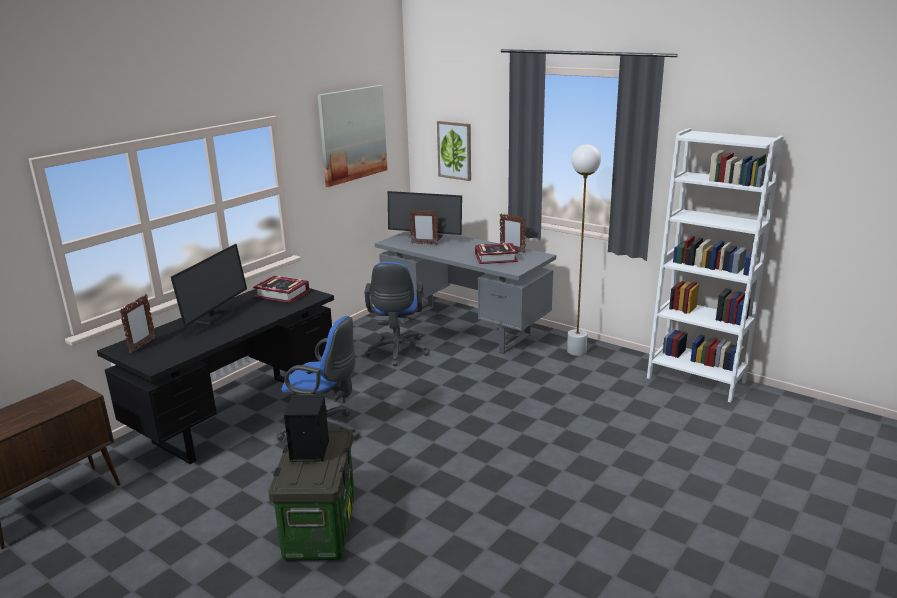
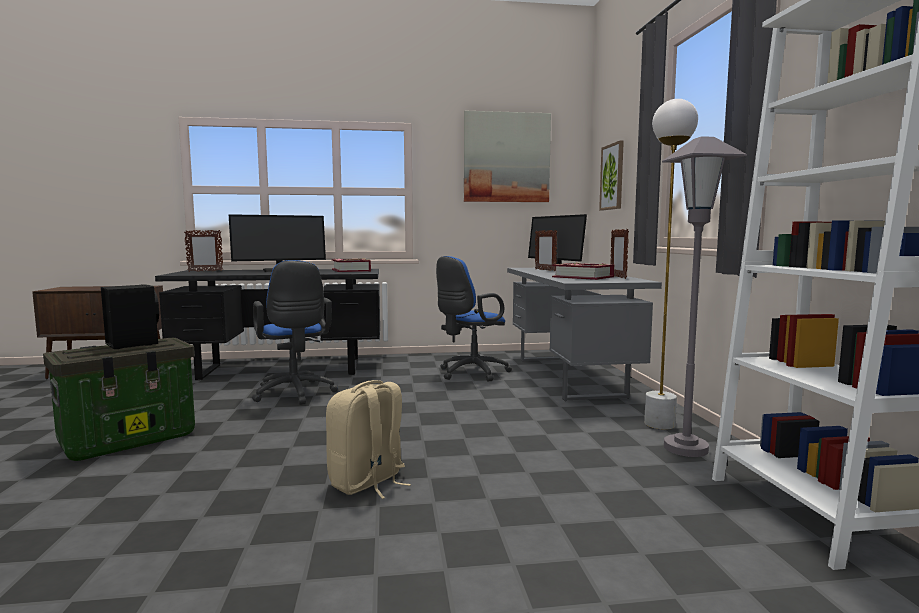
camera: 45 degrees right, 15 degrees down
(531, 463) = (368, 482): none -> beige backpack
(611, 363) = (685, 448): none -> grey floor lamp

